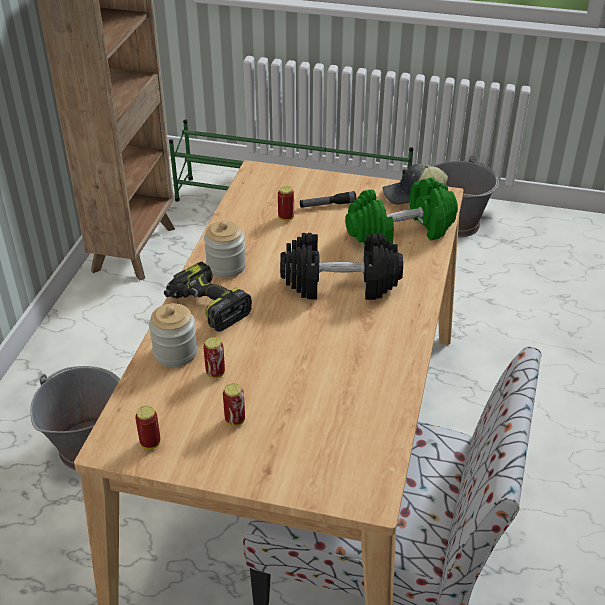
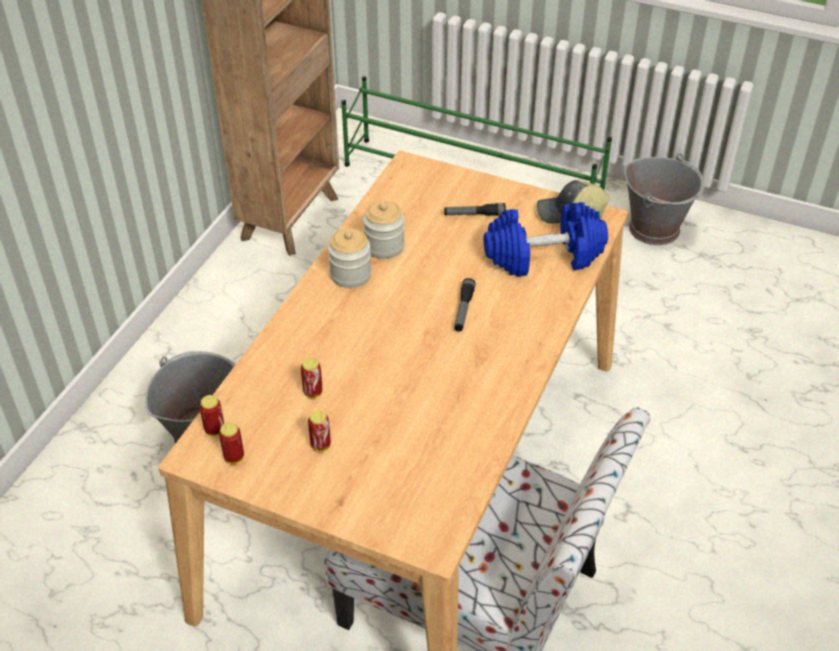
camera: 10 degrees right, 5 degrees up
(175, 352) = (278, 365): jar -> jar (384, 246)
(206, 306) = (320, 318): power drill -> none
(286, 218) = (426, 225): can -> can (215, 430)
(340, 284) = (463, 310): black dumbbell -> flashlight
(400, 232) = (543, 257): green dumbbell -> blue dumbbell

